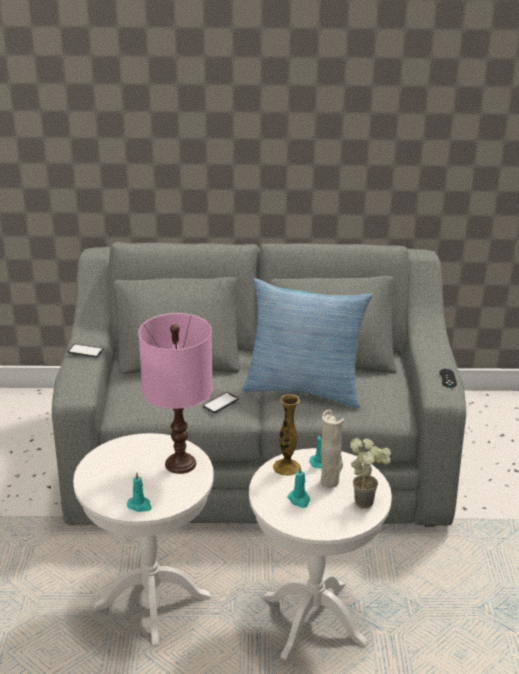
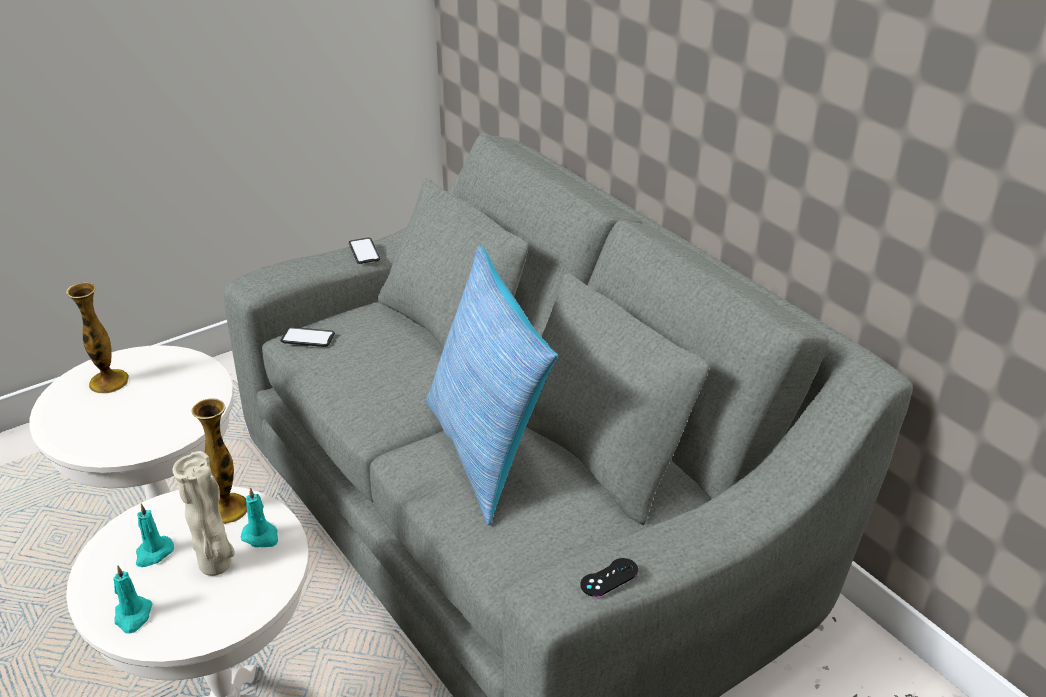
camera: 55 degrees right, 5 degrees up
(110, 477) = (109, 381): none -> vase
(140, 505) = (63, 426): turquoise candle -> turquoise candle (133, 616)
(180, 464) = (171, 417): pink table lamp -> none
(220, 403) = (376, 396): phone -> phone (308, 338)
(367, 500) = (194, 624): potted plant -> none

